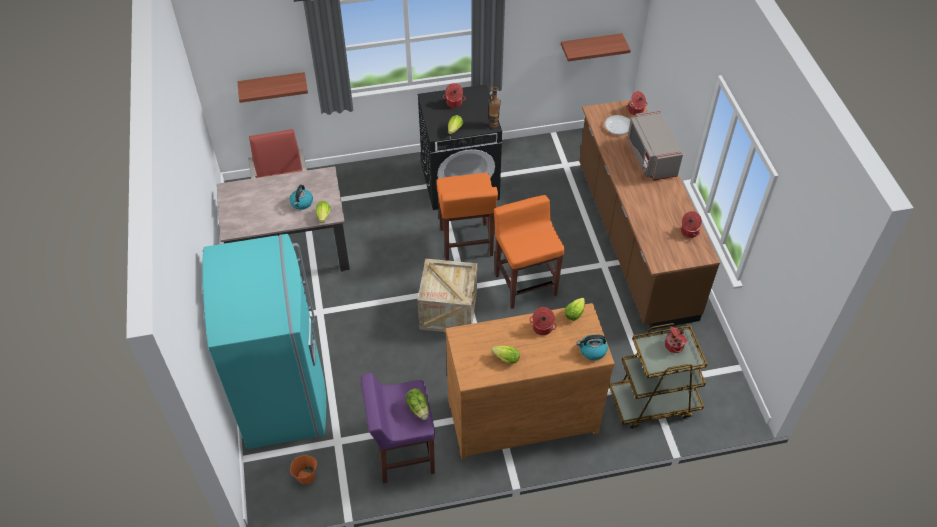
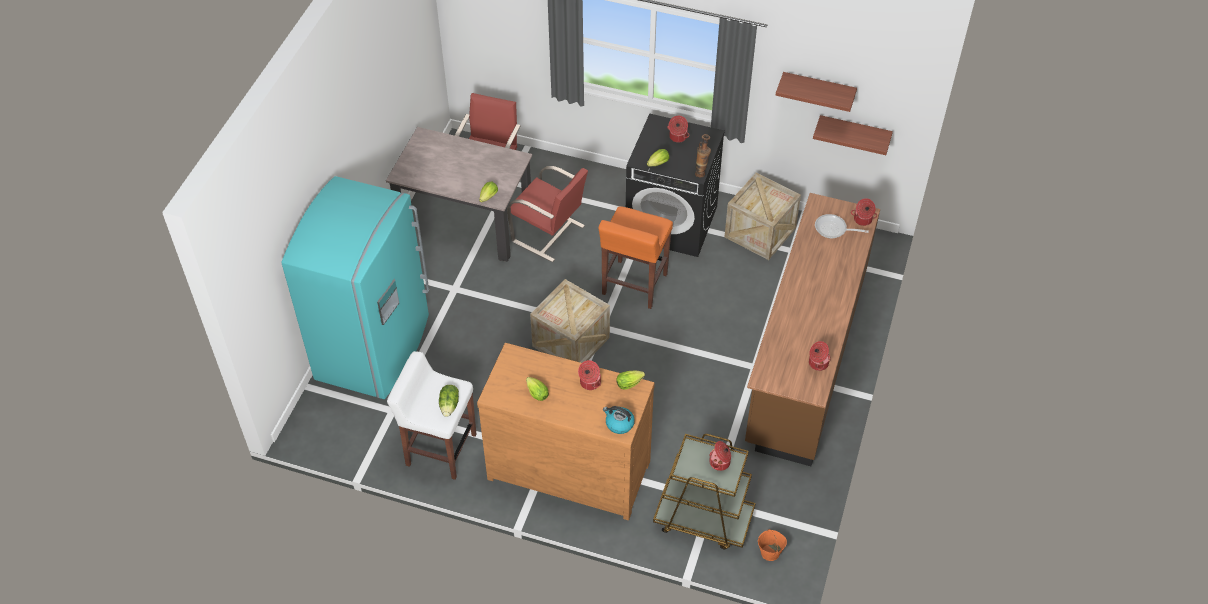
camera: 30 degrees right, 0 degrees up
(273, 86) = (511, 52): shelf -> shelf (818, 90)
(302, 203) = (478, 176): kettle -> none
(306, 476) = (347, 427): orange bucket -> orange bucket (770, 552)
(369, 232) = (549, 234): none -> red chair
(403, 454) = (440, 449): purple stool -> white stool
(525, 284) = (662, 350): orange stool -> none
(532, 161) = (760, 232): none -> crate
(651, 157) = (839, 273): grey microwave -> none

